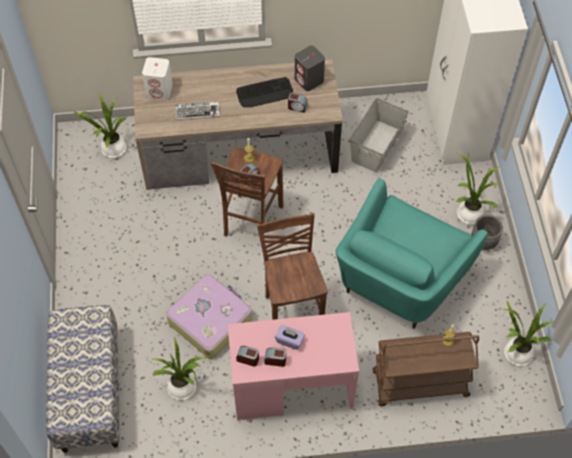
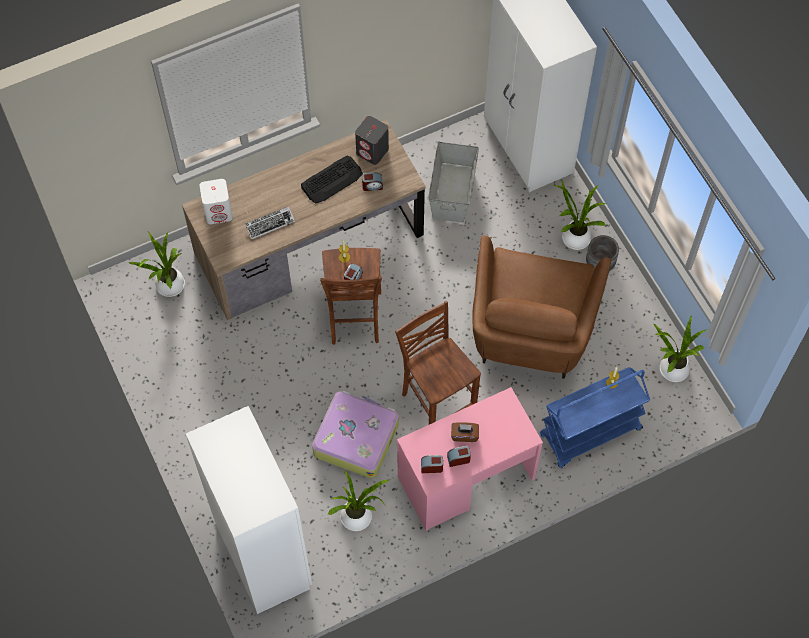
camera: 20 degrees left, 5 degrees up
(89, 391) = (263, 553): bench -> white wardrobe
(289, 340) = (464, 435): purple tissue box -> brown tissue box
(399, 280) = (530, 332): turquoise armchair -> brown armchair
(419, 384) = (590, 433): brown cart -> blue cart

